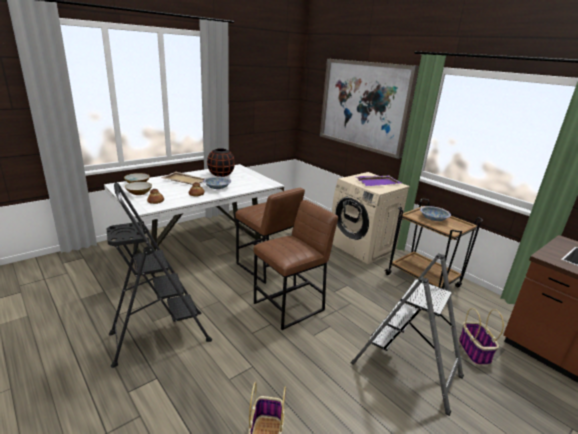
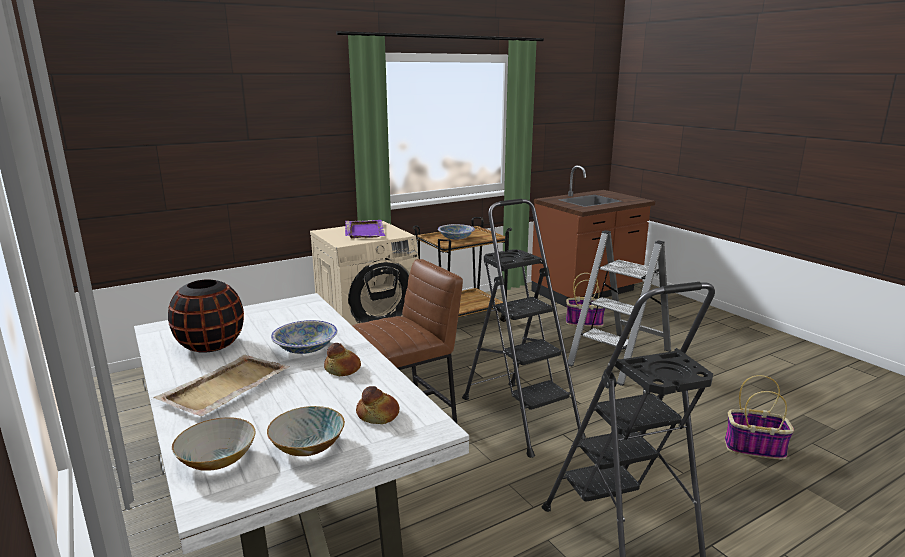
camera: 80 degrees left, 5 degrees down
(290, 306) = (519, 415): brown chair -> step ladder
(364, 105) = (248, 128): picture -> none

